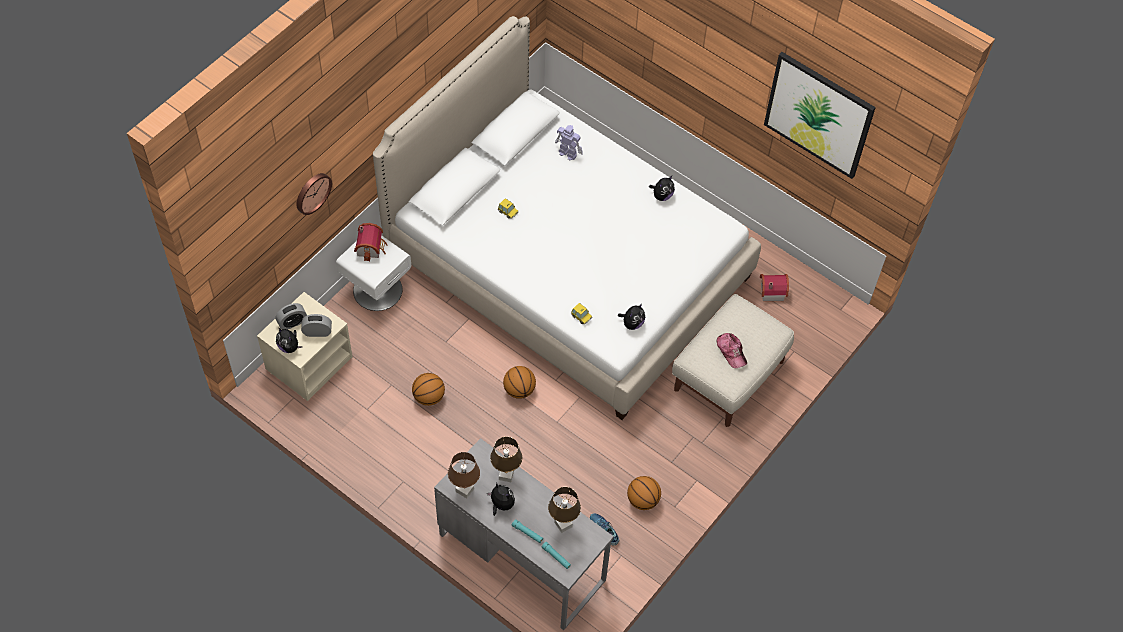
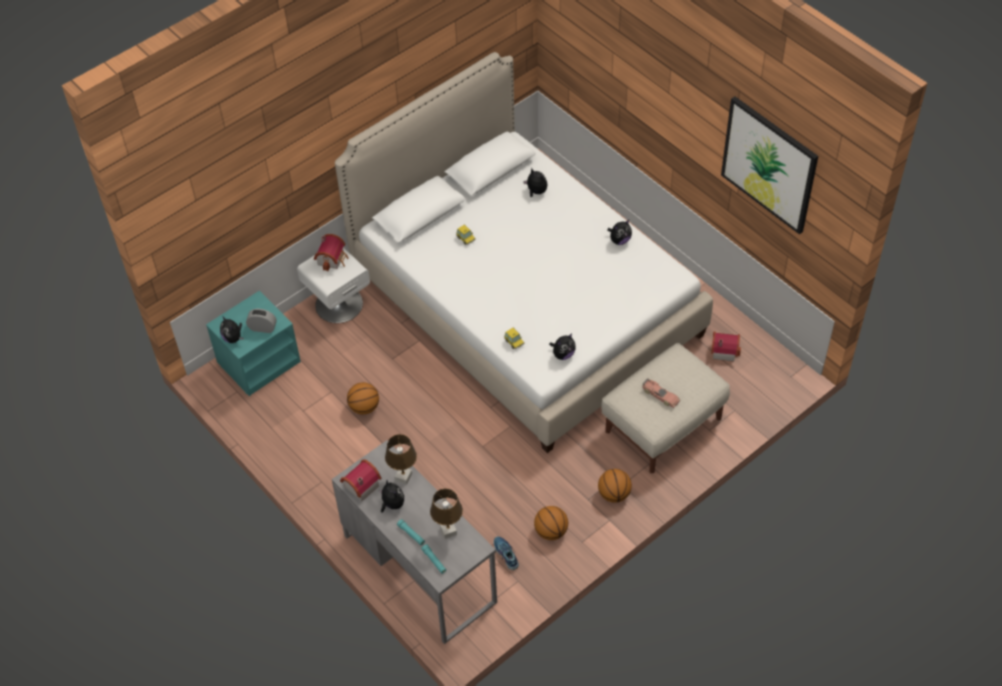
camera: 15 degrees right, 5 degrees down
(292, 322) = (241, 317): alarm clock -> none
(309, 362) = (259, 361): beige nightstand -> turquoise nightstand
(312, 192) = (267, 189): wall clock -> none
(464, 490) = (359, 486): brown table lamp -> toy house
(519, 390) = (452, 412): basketball -> basketball (614, 494)
(567, 153) = (536, 192): toy robot -> plush toy
(731, 351) = (660, 395): cap -> toy car

